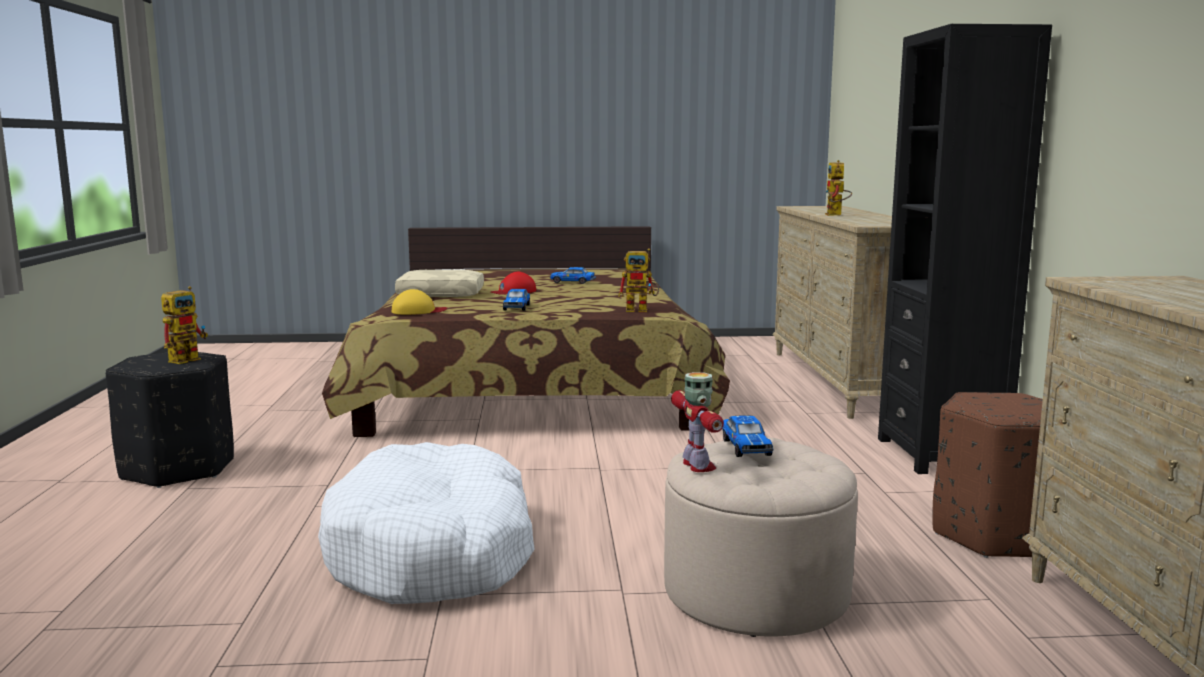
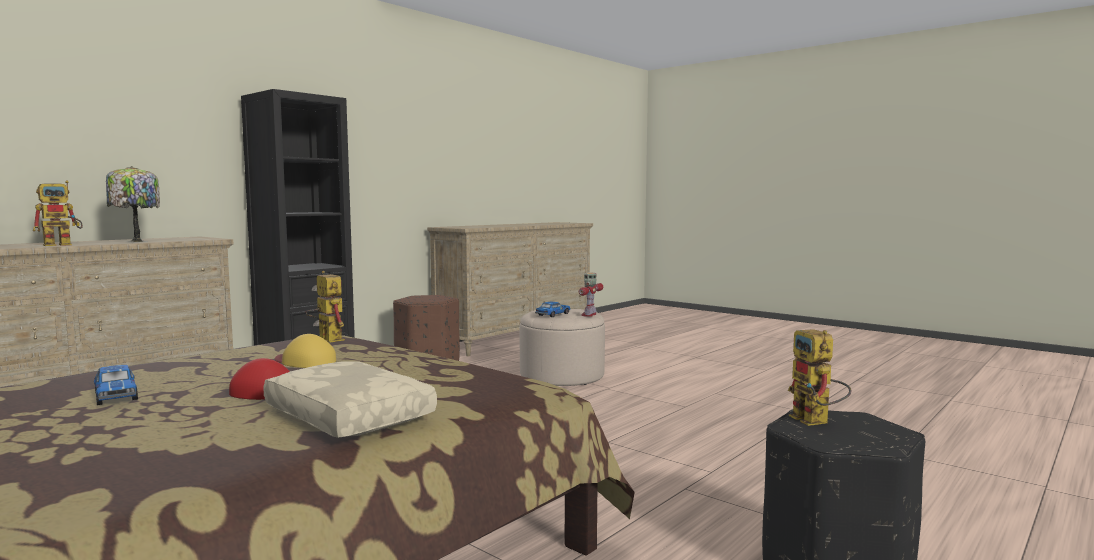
camera: 135 degrees left, 5 degrees down
(188, 359) = (816, 422): toy robot -> toy robot turned 90 degrees counterclockwise
(418, 311) = (490, 384): yellow cap -> yellow cap (305, 361)
(433, 553) = (666, 421): white dog bed -> none
(517, 307) = (391, 363): toy car -> none
(852, 219) = (135, 241): none -> table lamp

